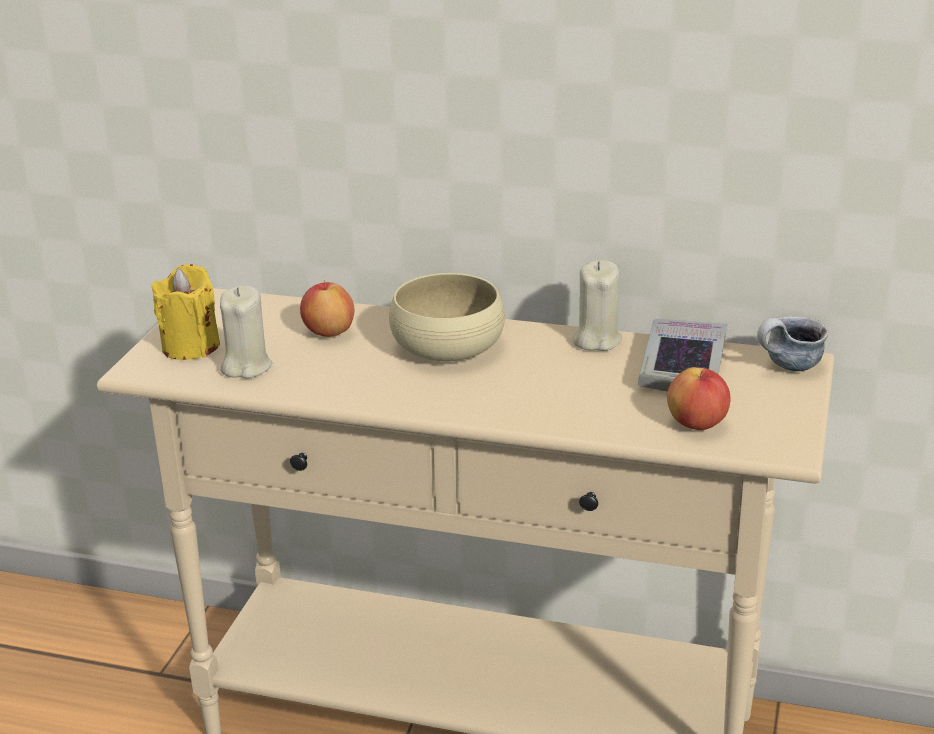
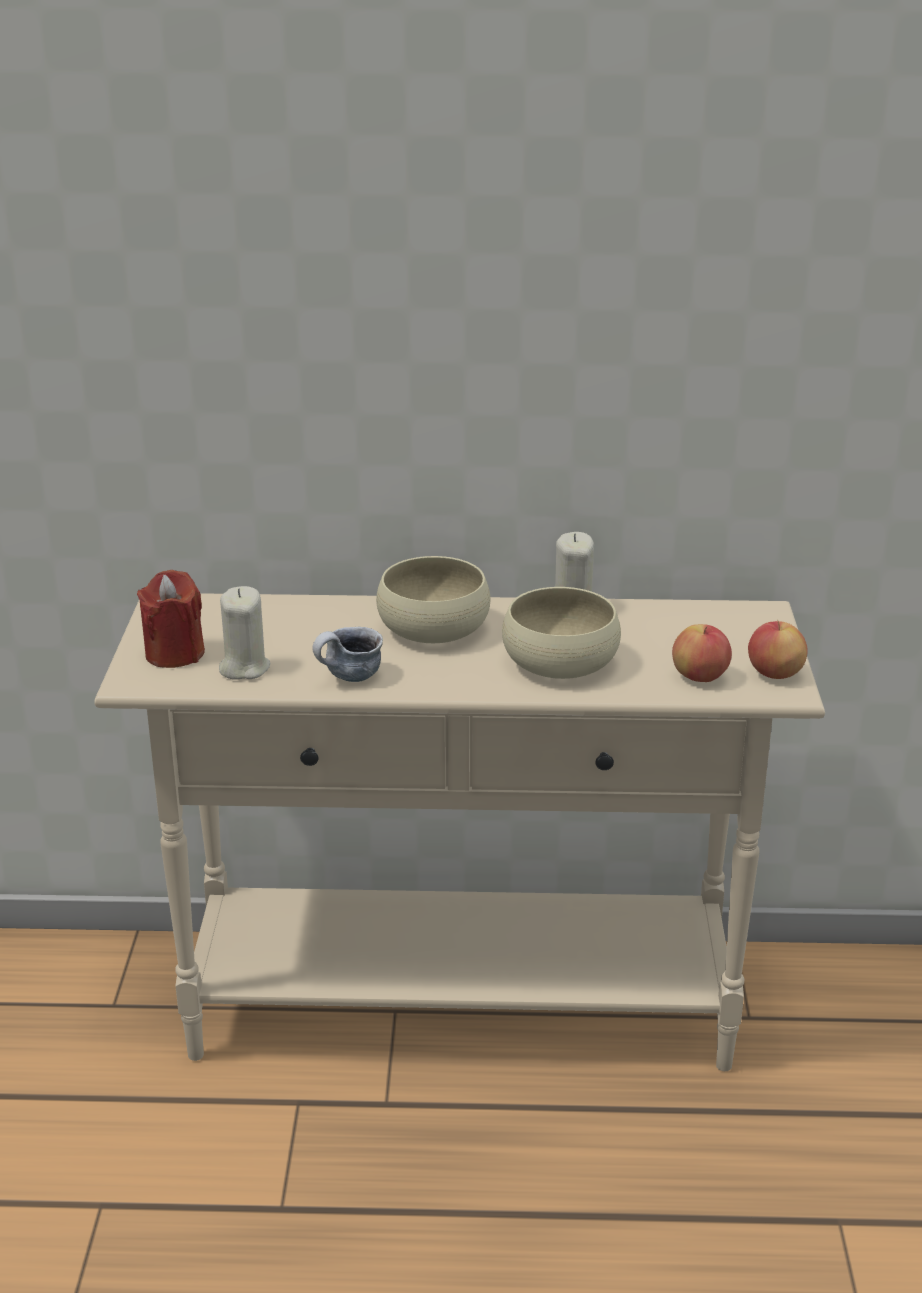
camera: 15 degrees left, 0 degrees up
(191, 347) = (174, 654): yellow candle -> red candle
(329, 332) = (308, 626): apple -> apple (774, 674)
(557, 394) = (560, 663): none -> beige bowl
(682, 366) = (662, 626): book -> none
(788, 368) = (757, 618): mug -> mug (348, 679)

